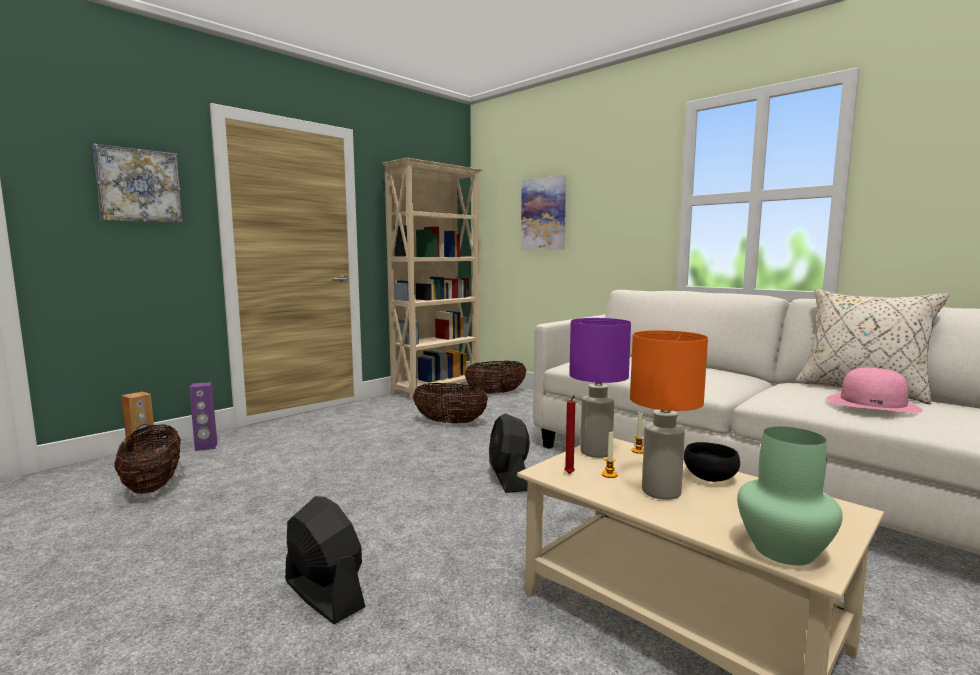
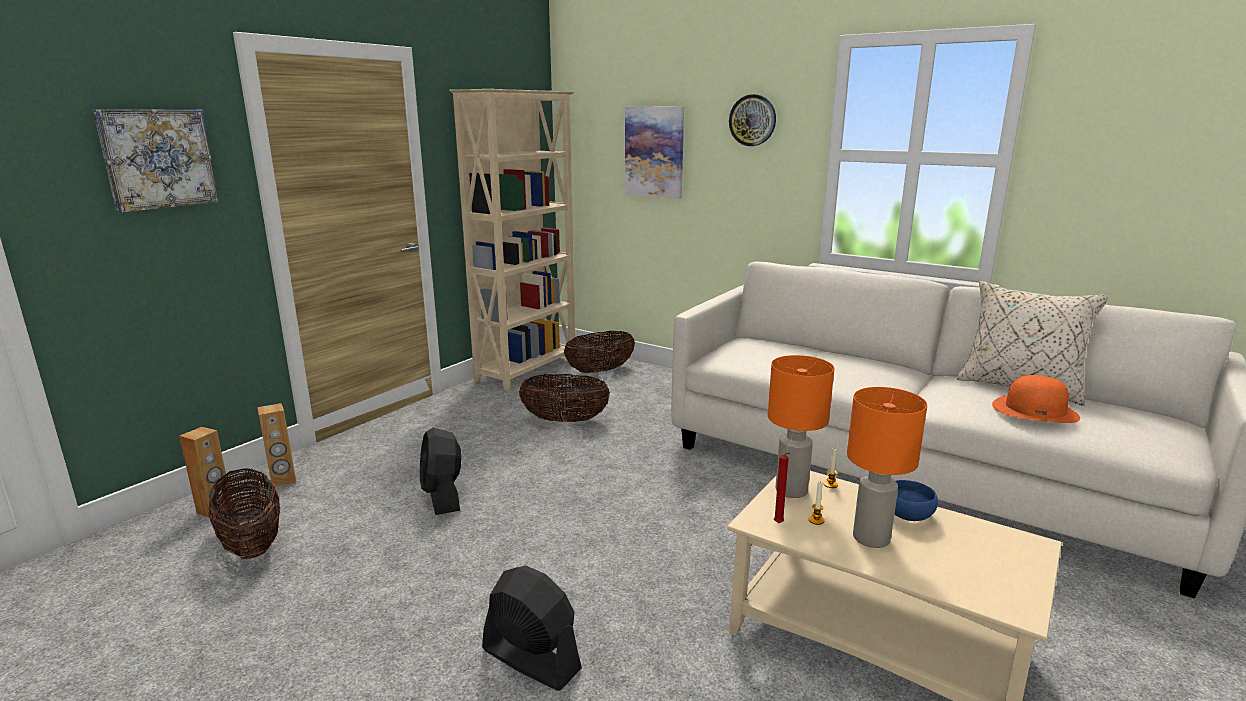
camera: 10 degrees left, 10 degrees up
(206, 447) = (283, 481): purple speaker -> brown speaker
(509, 479) = (662, 495): black fan -> black fan (443, 496)
(596, 453) = (791, 491): purple table lamp -> orange table lamp
(619, 180) = (752, 120): none -> wall clock
(709, 477) = (907, 515): black bowl -> blue bowl
(785, 550) = (994, 596): green vase -> none
(873, 404) = (1035, 410): pink hat -> orange hat

